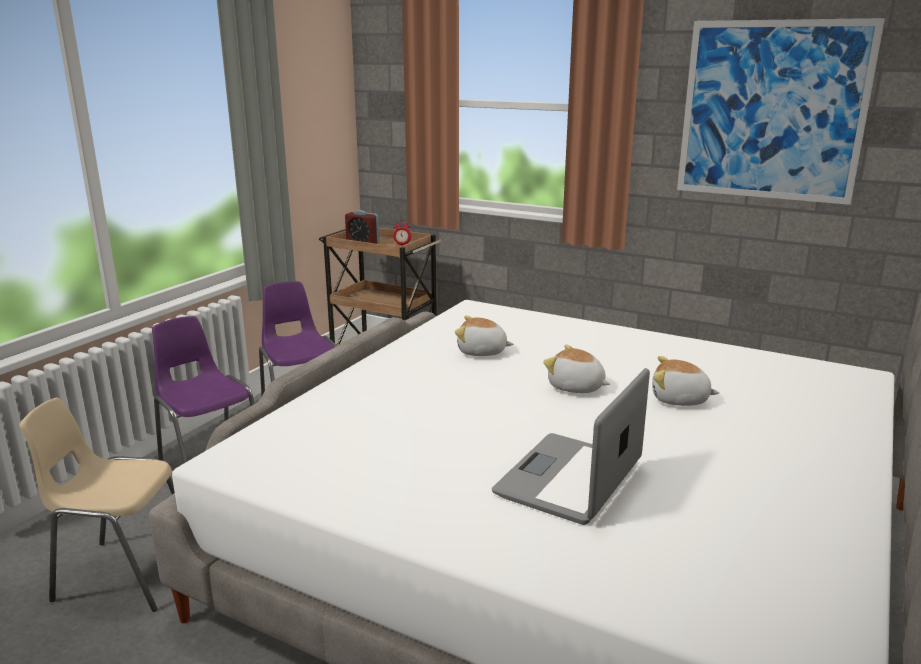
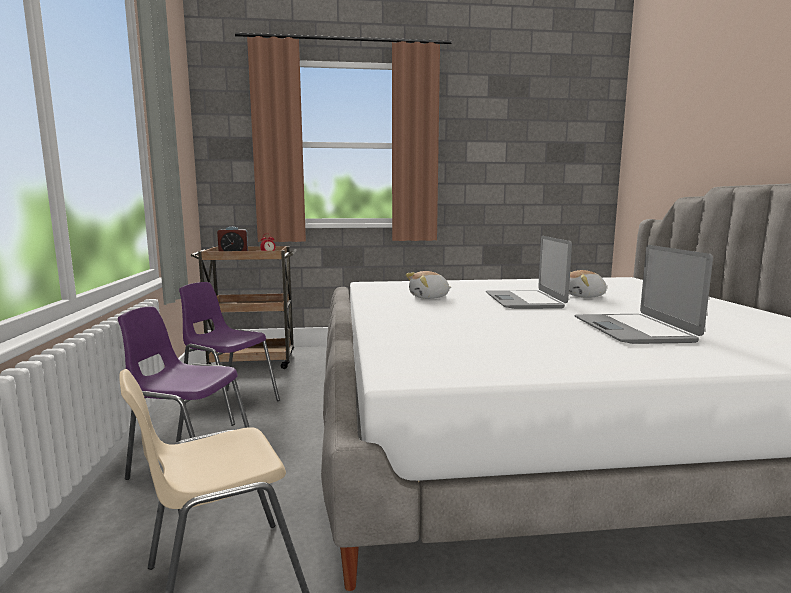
camera: 35 degrees left, 10 degrees down
(576, 387) = (524, 301): plush toy -> laptop
(771, 111) = (515, 145): picture -> none

